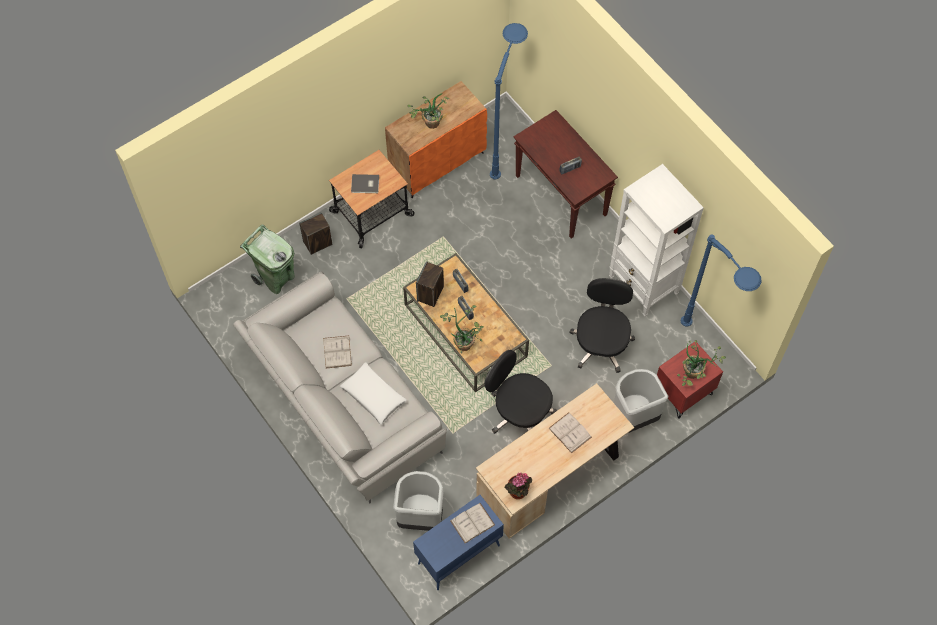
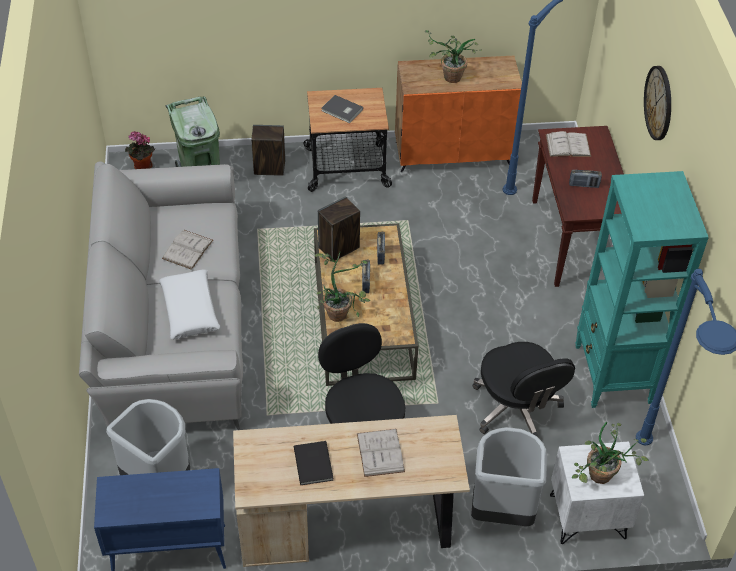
camera: 30 degrees right, 15 degrees down
(472, 523) = (183, 495): white book -> white book (568, 145)
(517, 493) = (261, 486): potted plant -> potted plant (142, 167)
(537, 461) = (314, 463): none -> black book
(601, 343) = (516, 409): black office chair -> black office chair turned 120 degrees clockwise
(616, 112) = (659, 103): none -> wall clock
(643, 286) = (613, 375): white bookcase -> turquoise bookcase
(683, 393) = (587, 517): red nightstand -> white nightstand

